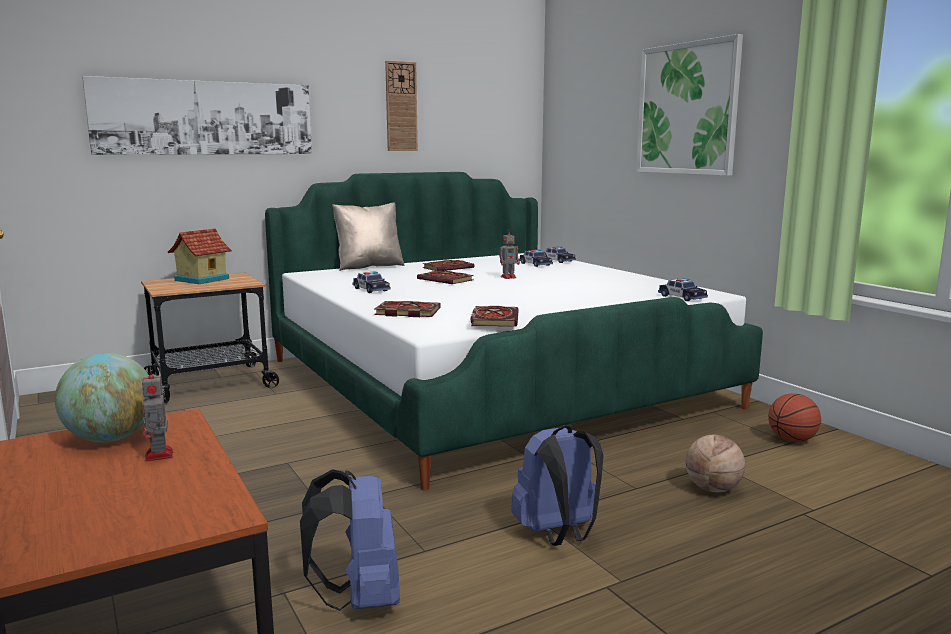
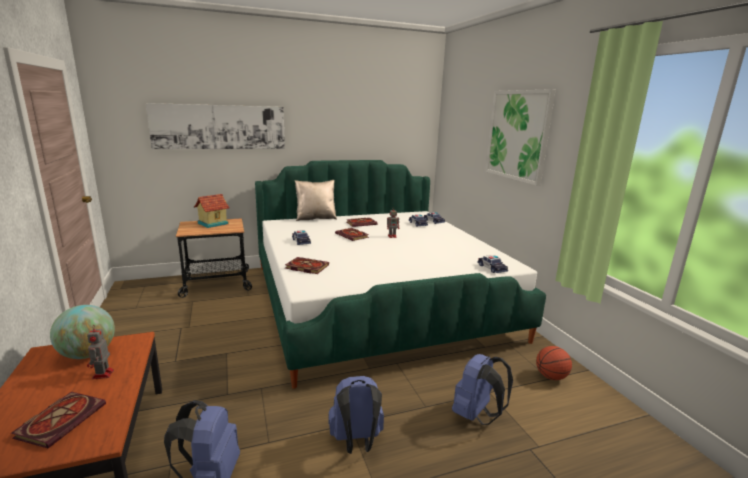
camera: 10 degrees right, 5 degrees up
(401, 107) = (343, 119): wall clock -> none
(493, 319) = (351, 282): book -> book (62, 419)
(713, 489) = (476, 415): basketball -> blue backpack

